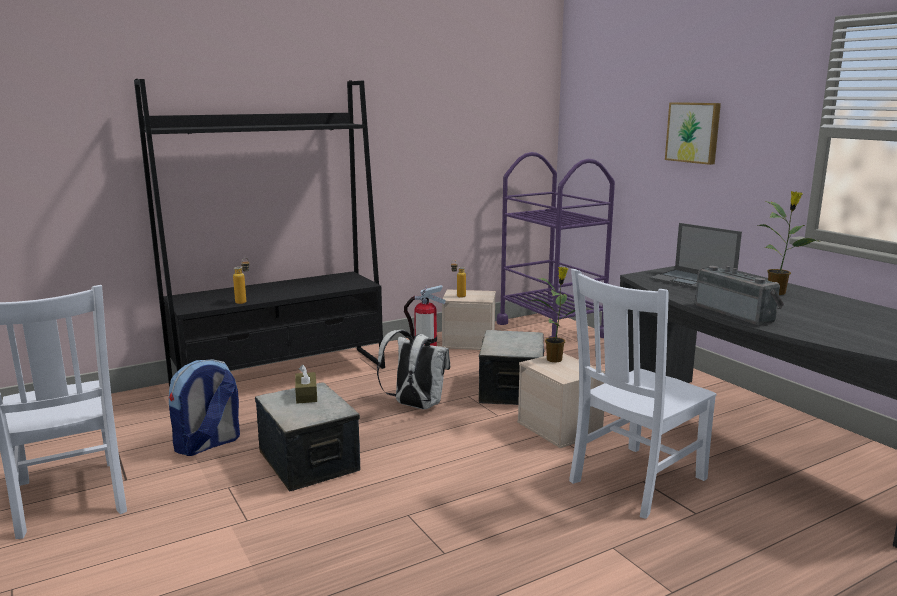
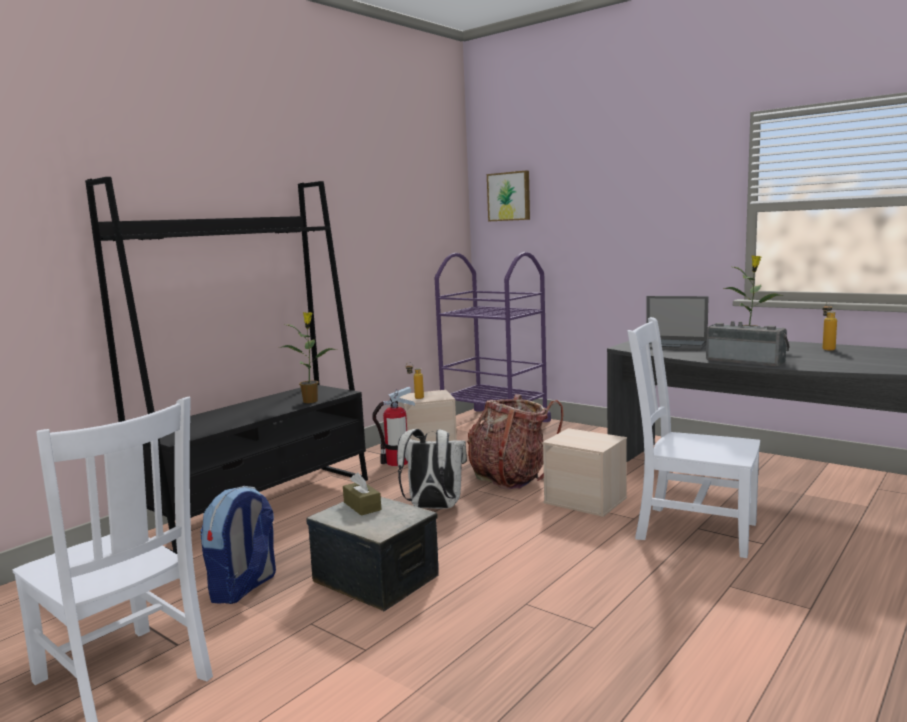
camera: 20 degrees left, 5 degrees down
(244, 301) = (232, 424): bottle -> bottle (827, 348)
(512, 390) = (511, 477): storage box -> backpack
(555, 359) = (571, 434): potted plant -> potted plant (311, 401)
(634, 481) = (691, 530): white chair -> white chair turned 90 degrees clockwise
(694, 132) = (622, 220): picture -> picture (509, 196)

